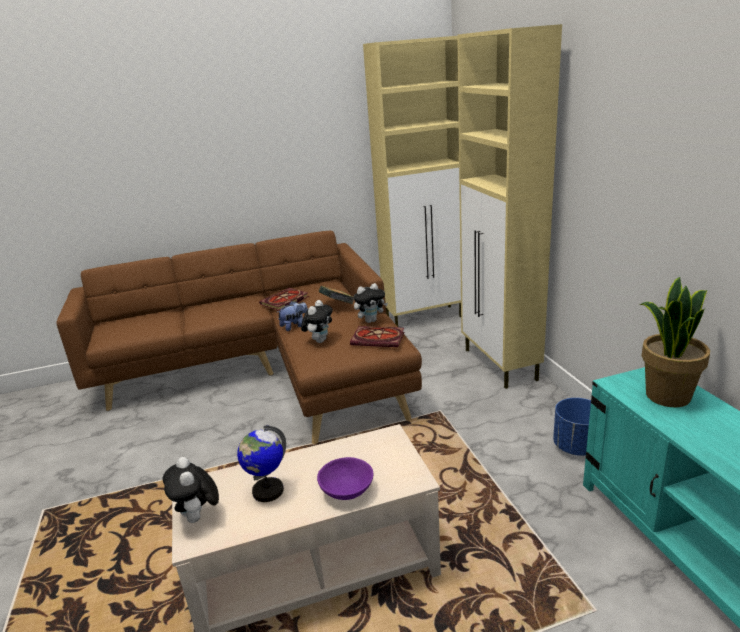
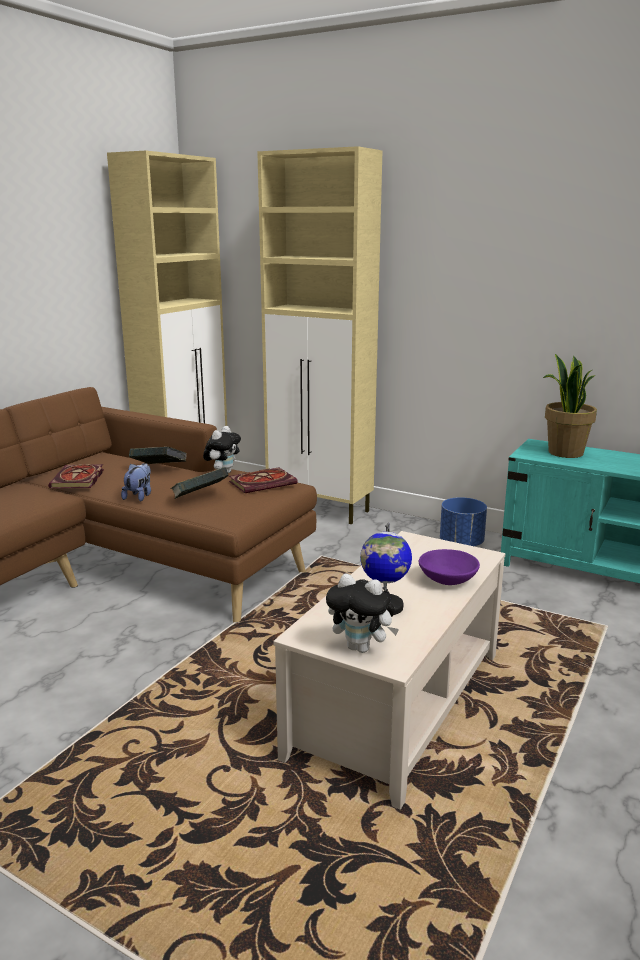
camera: 45 degrees left, 5 degrees down
(319, 340) = (200, 498): plush toy -> book

